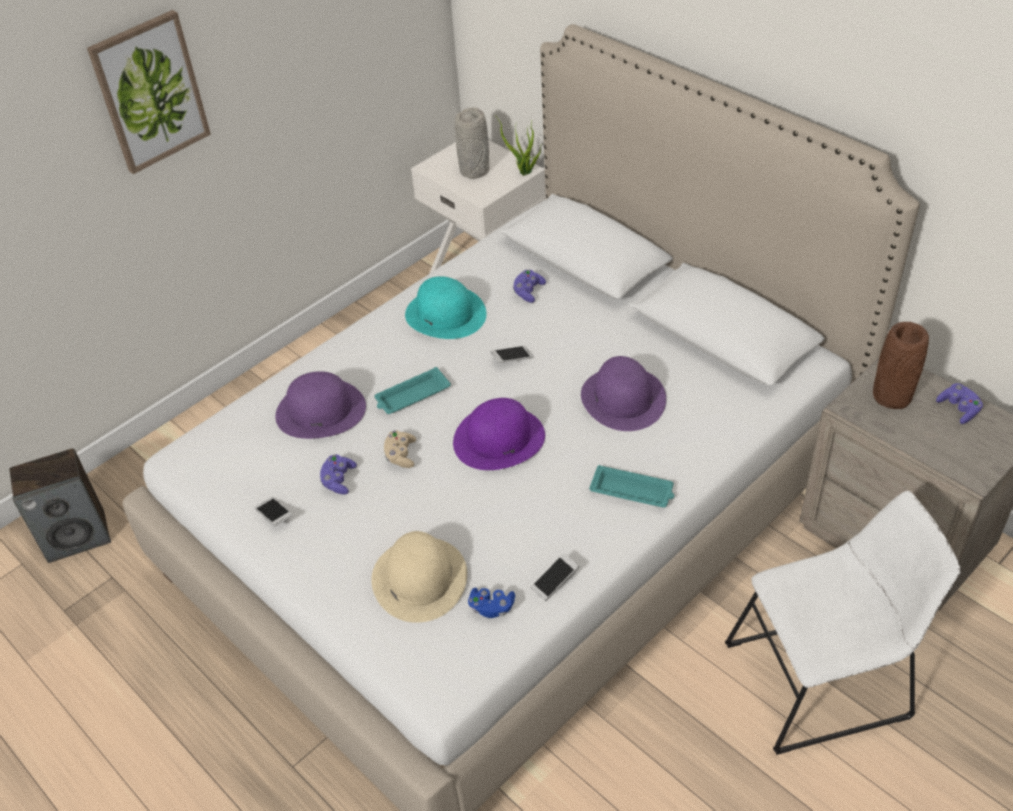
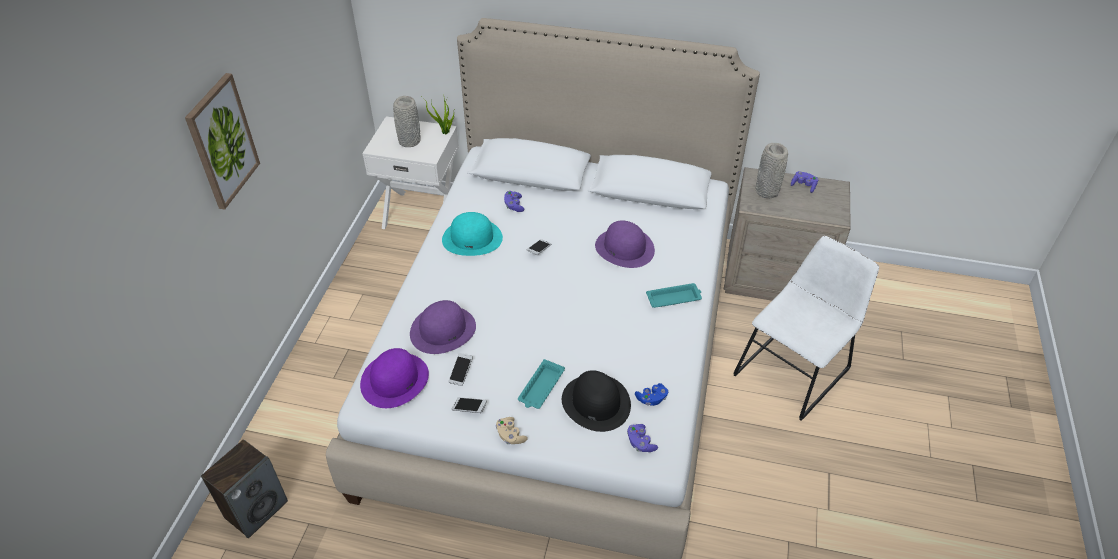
camera: 35 degrees left, 0 degrees up
(338, 480) = (493, 368): purple game controller -> purple game controller (640, 443)
(401, 455) = (520, 335): beige game controller -> beige game controller (510, 435)
(411, 396) = (495, 297): turquoise tray -> turquoise tray (541, 387)
(419, 578) = (595, 402): beige hat -> black hat
(499, 438) = (572, 300): purple hat -> purple hat (395, 379)
(554, 581) = (674, 367): phone -> phone (461, 372)
(891, 397) = (767, 192): brown vase -> grey vase

